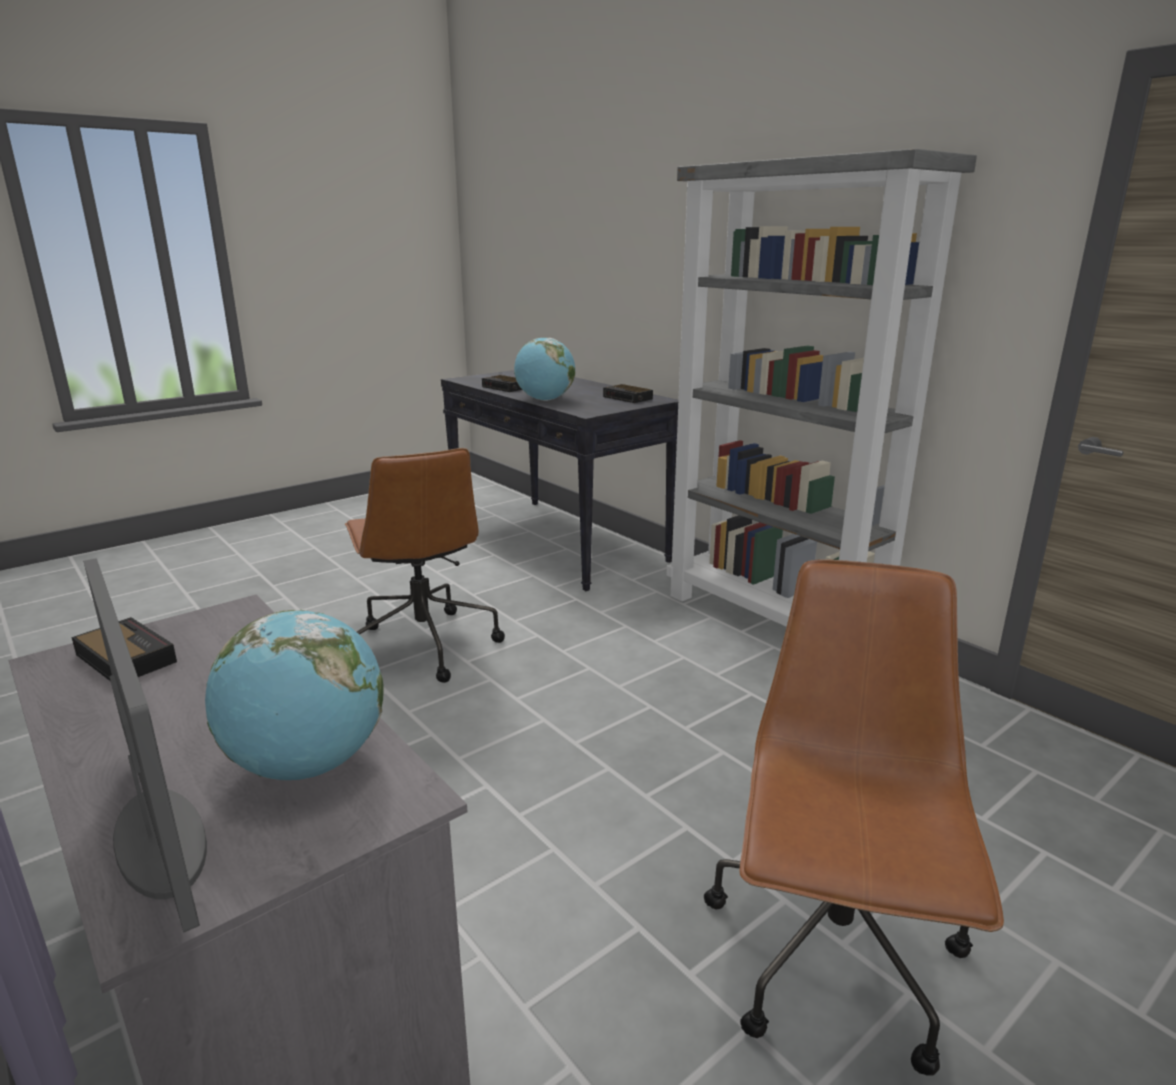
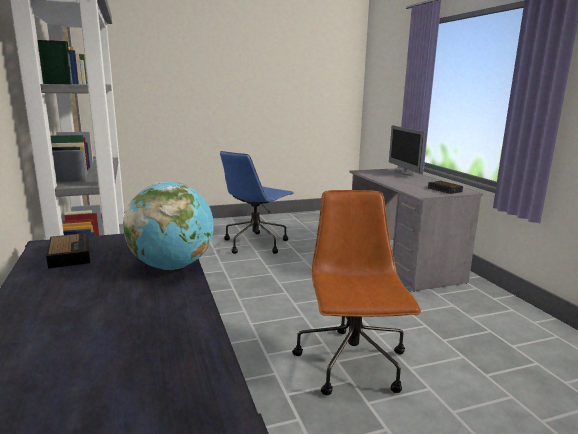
camera: 160 degrees left, 5 degrees down
(308, 764) = (381, 175): globe -> none
(505, 387) = (174, 323): alarm clock -> none
(834, 960) = (256, 243): brown office chair -> blue office chair

